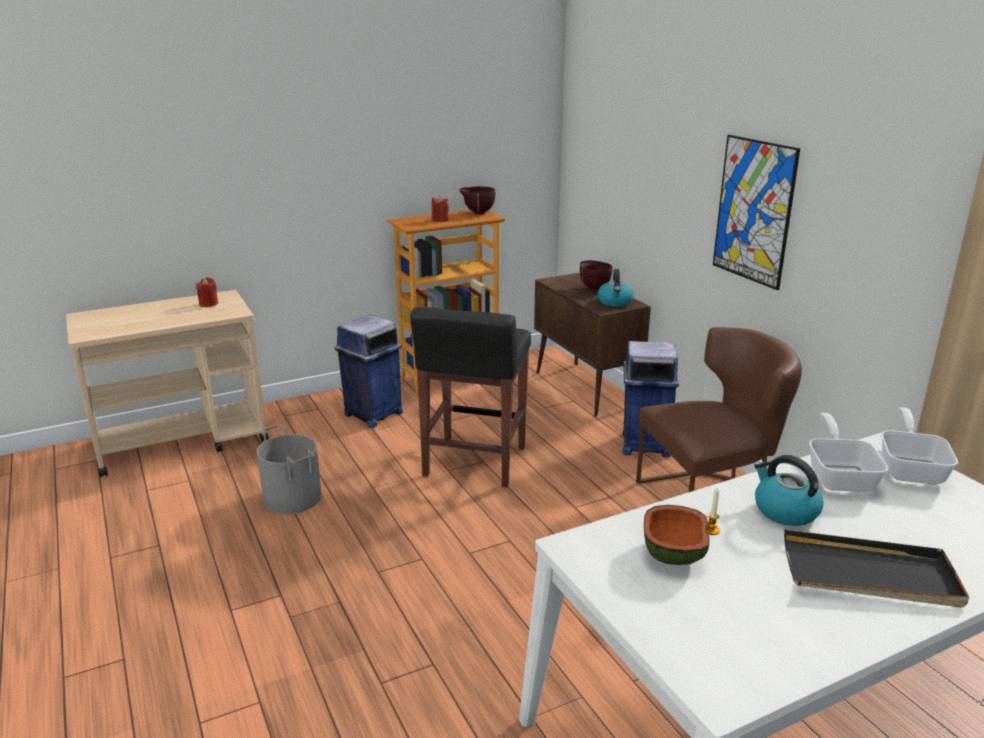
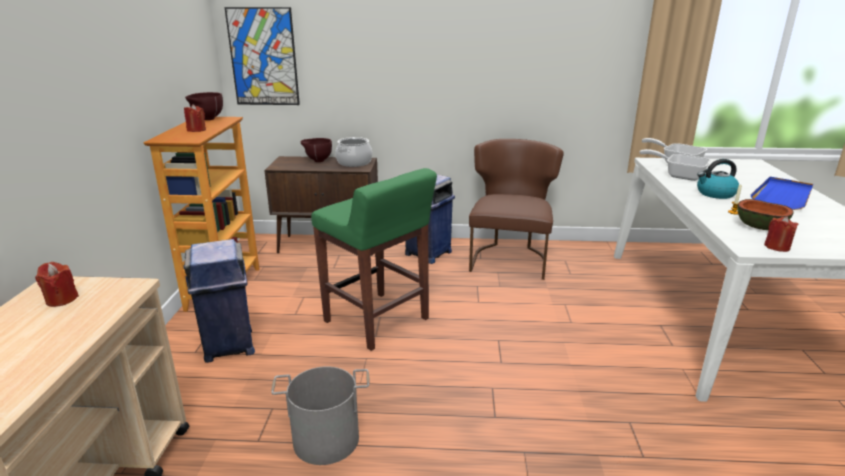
camera: 60 degrees left, 0 degrees up
(474, 462) = (377, 321): black stool -> green stool
(600, 568) = (777, 247): none -> red candle
(615, 302) = (354, 162): kettle -> cooking pot
(754, 211) = (473, 59): picture -> picture (263, 57)
(870, 575) = (782, 196): black tray -> blue tray

